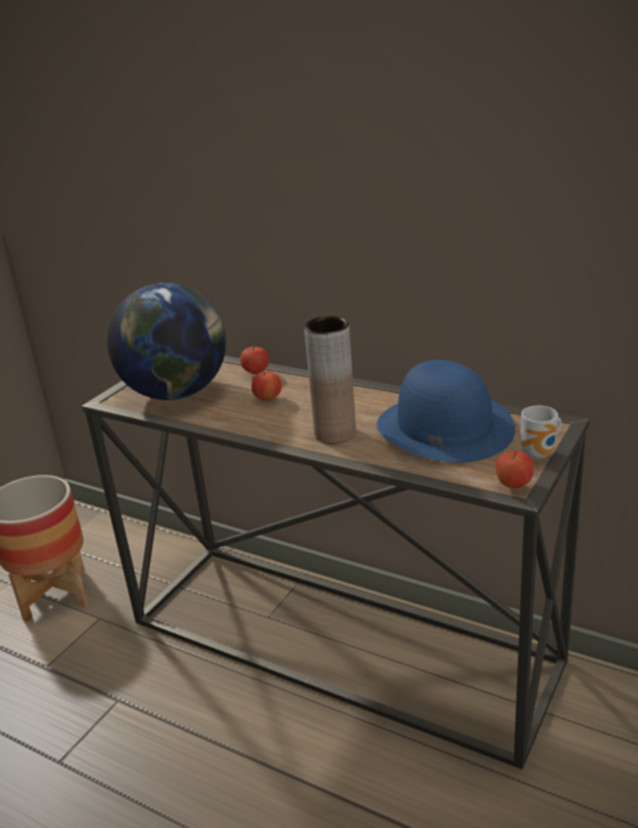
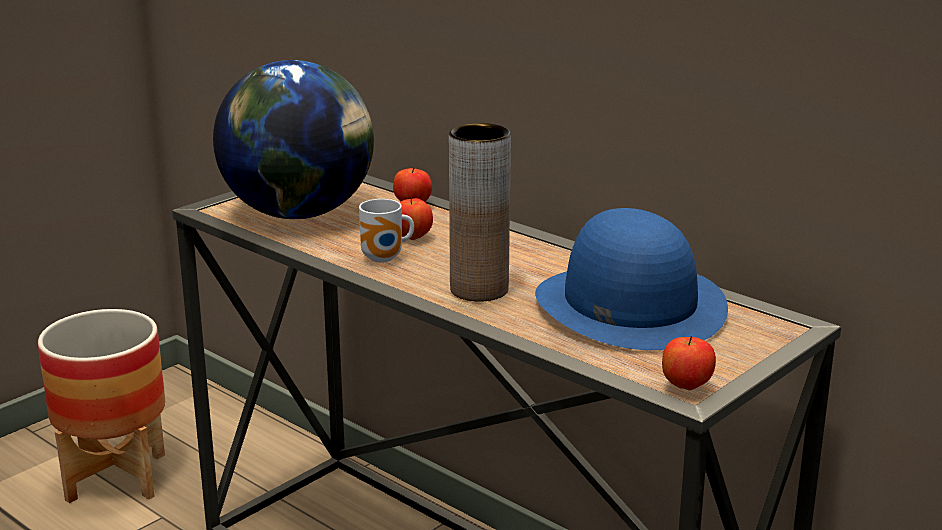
camera: 10 degrees right, 5 degrees down
(540, 454) = (746, 356): mug -> mug (385, 259)

